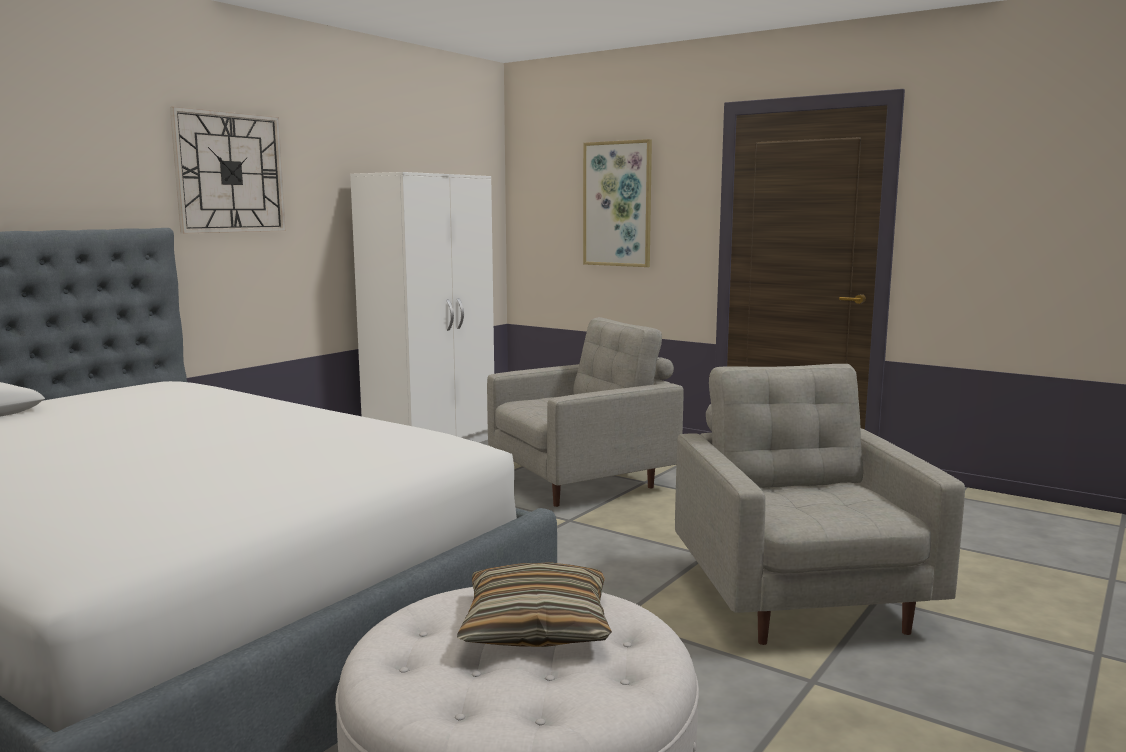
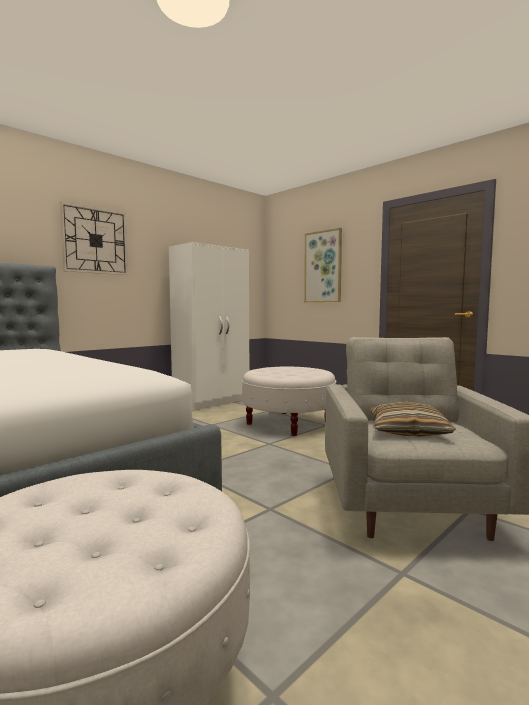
camera: 10 degrees right, 5 degrees down
(536, 626) = (124, 505): pillow -> pillow (407, 431)
(583, 482) = (288, 423): grey armchair -> white ottoman

